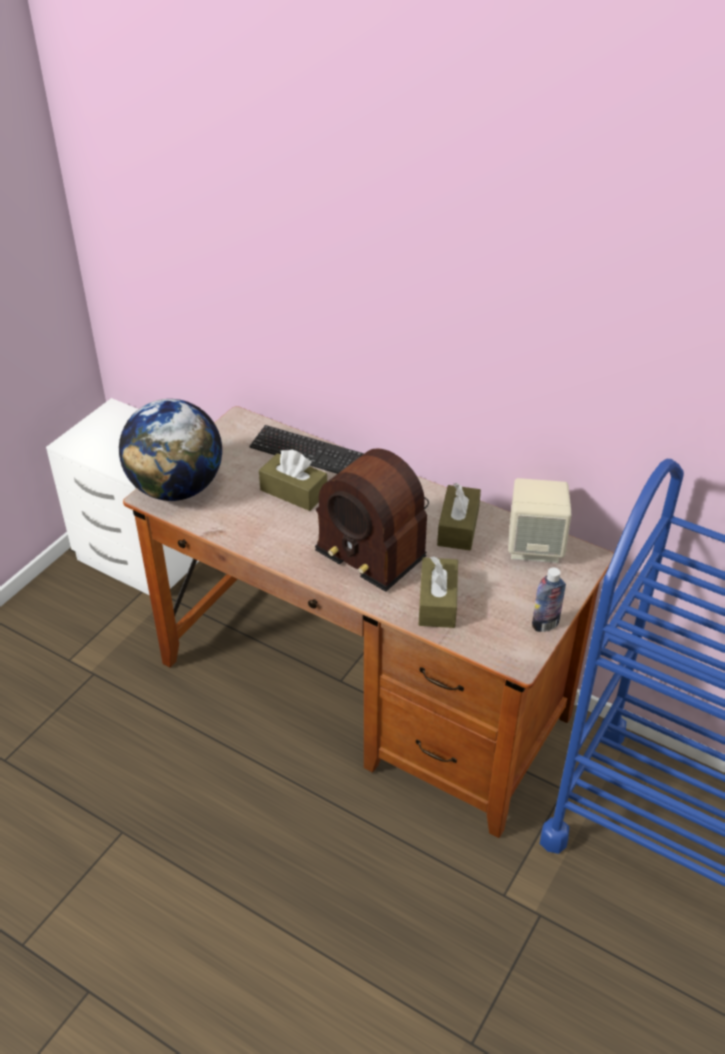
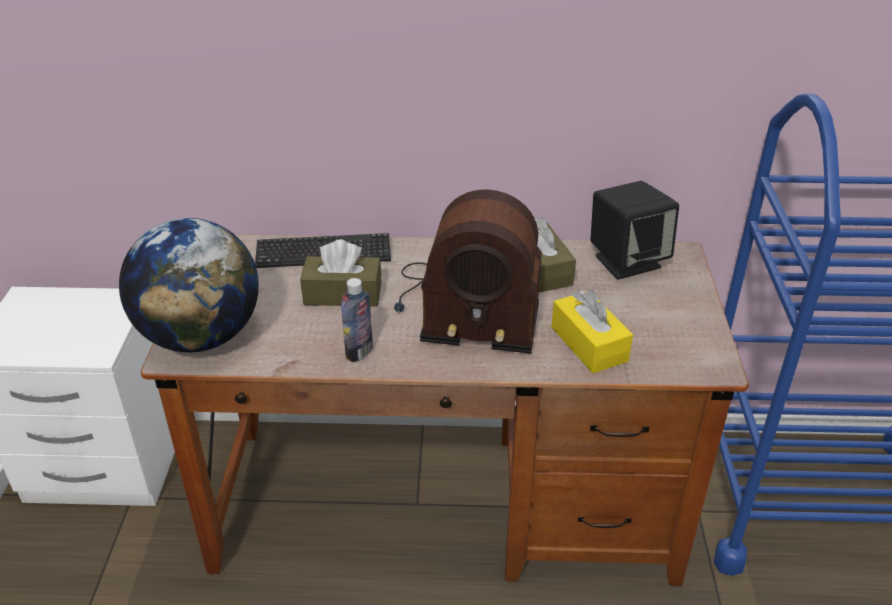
camera: 30 degrees left, 5 degrees down
(437, 602) = (589, 344): brown tissue box -> yellow tissue box
(535, 546) = (627, 261): beige speaker -> black speaker
(545, 624) = (705, 325): bottle -> bottle (359, 352)

